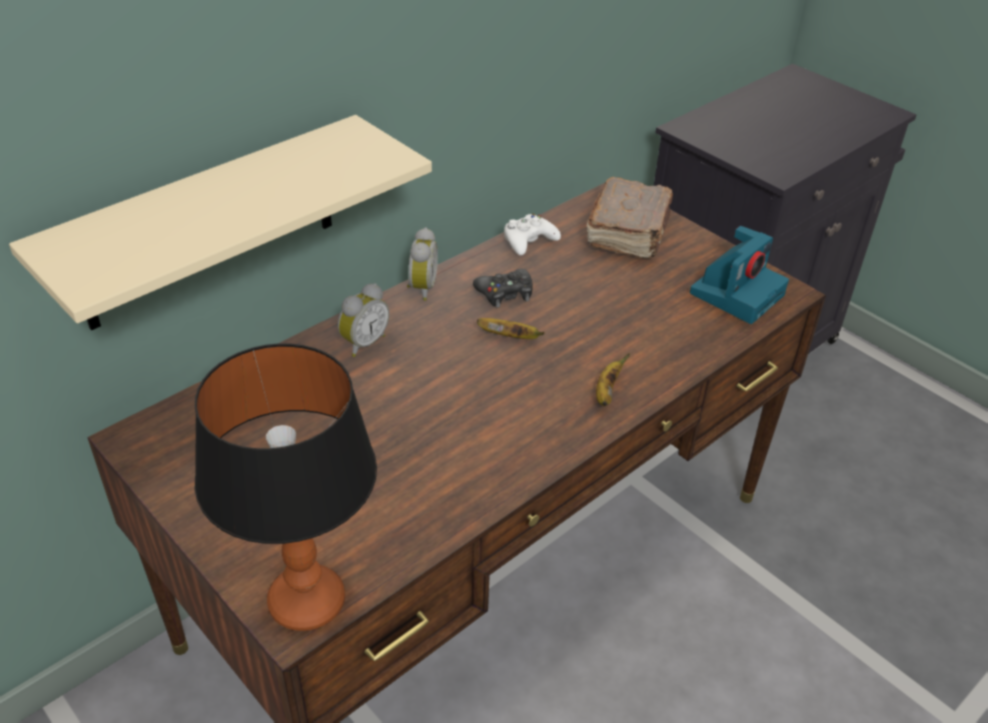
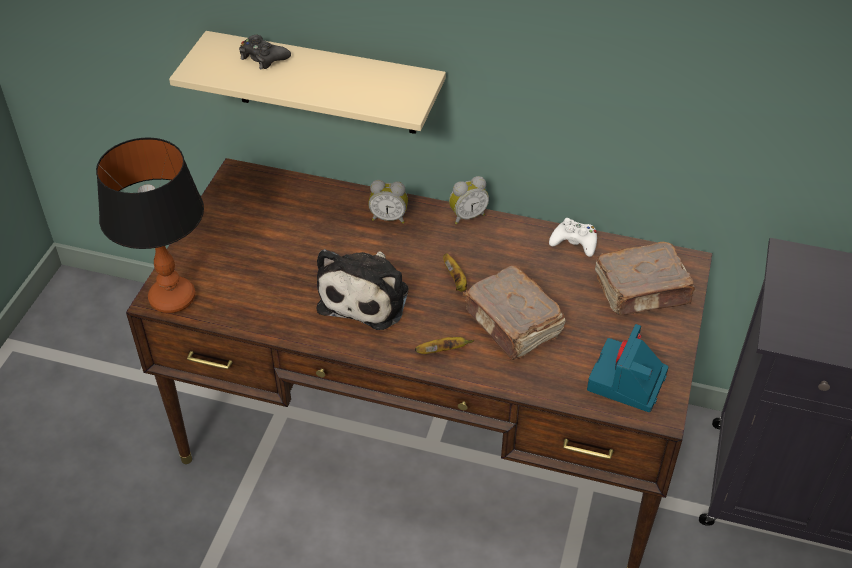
camera: 60 degrees right, 5 degrees up
(473, 413) = (366, 296): none -> plush toy
(505, 293) = (501, 257): black game controller -> black game controller (263, 57)
(608, 327) = (513, 324): none -> brown book
(737, 293) = (627, 382): camera -> camera turned 105 degrees clockwise

